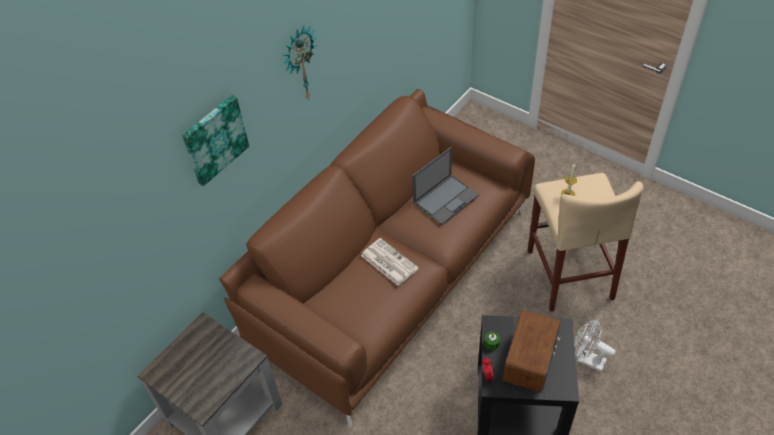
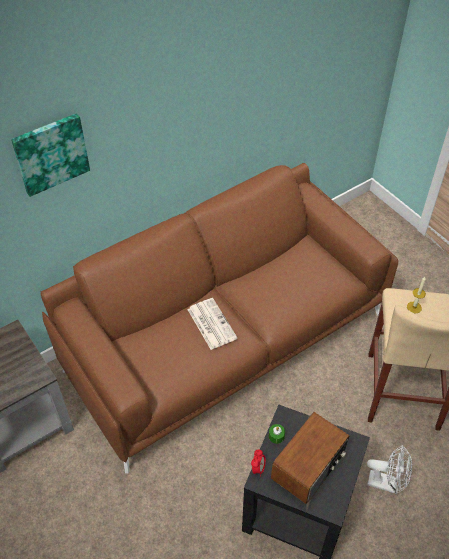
camera: 15 degrees right, 0 degrees up
(300, 65) = (164, 103): wall clock -> none
(446, 199) = (293, 278): laptop -> none
(587, 359) = (386, 483): white fan -> white fan turned 150 degrees clockwise

